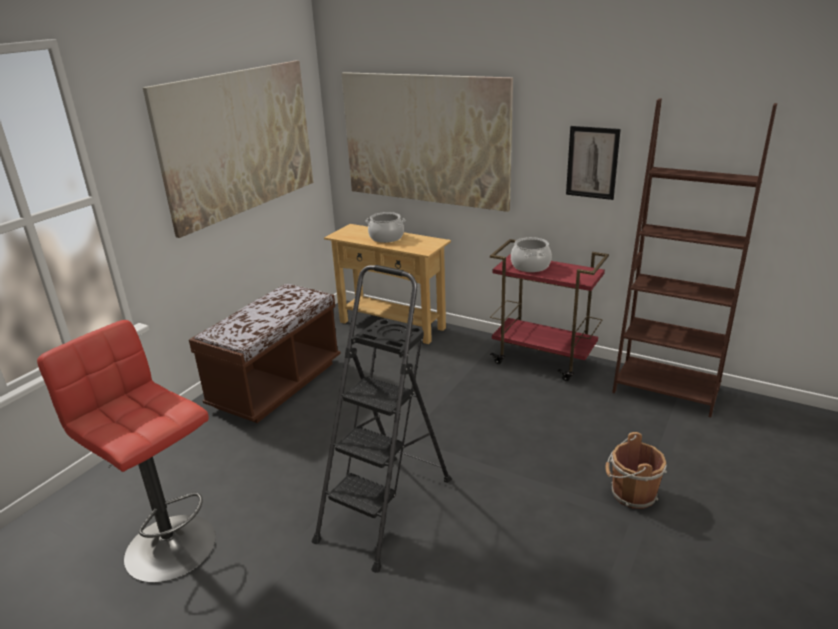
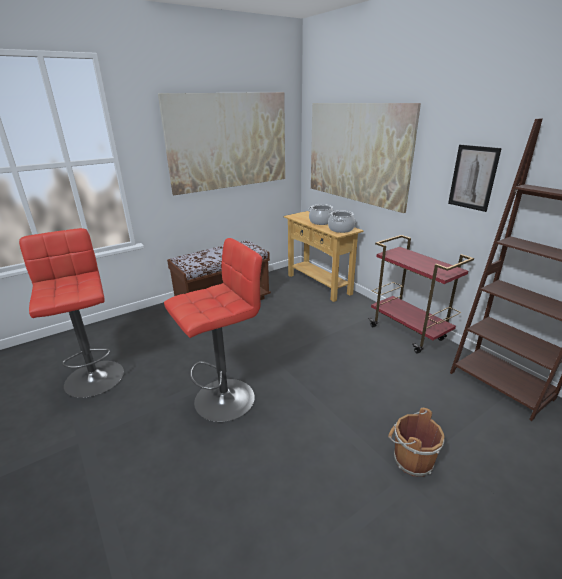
camera: 25 degrees right, 0 degrees up
(387, 507) = (225, 399): step ladder -> red stool
(530, 266) = (407, 257): cooking pot -> cooking pot (340, 229)

